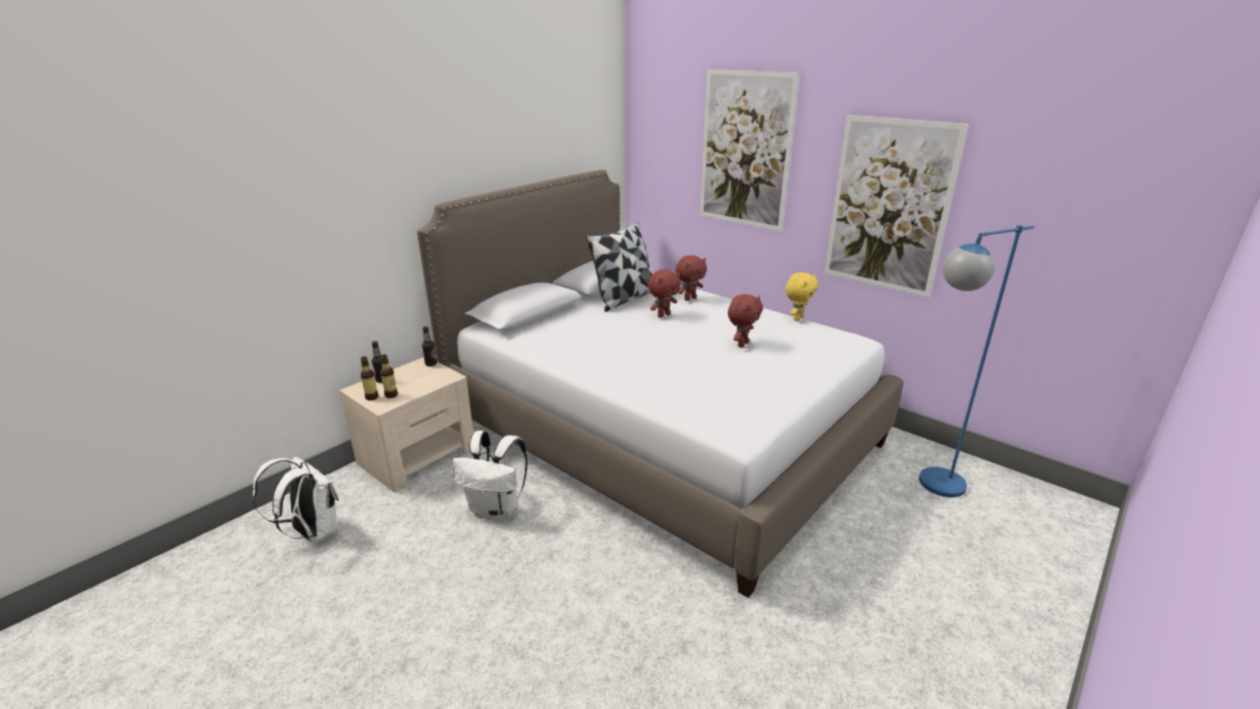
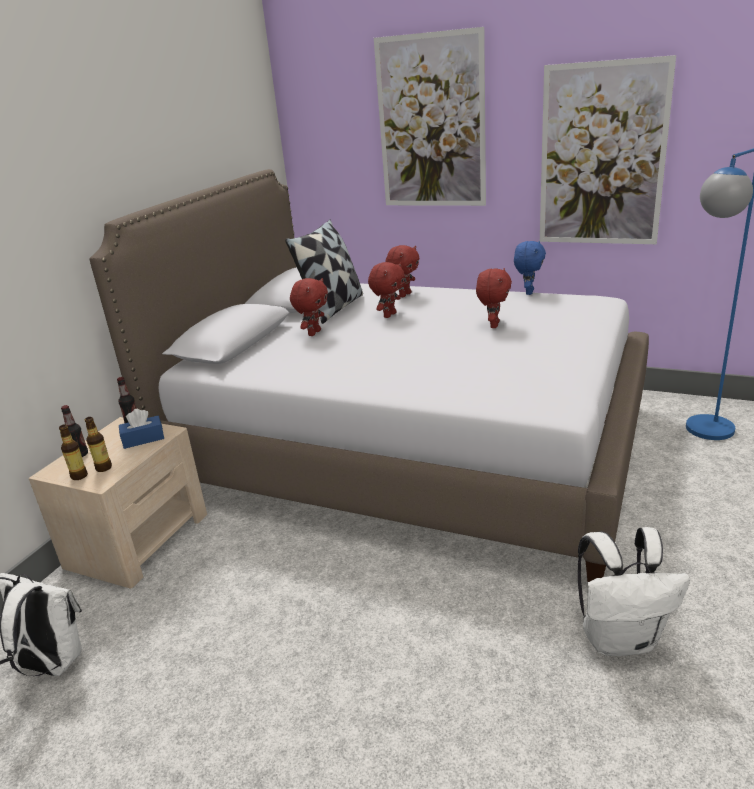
camera: 15 degrees left, 0 degrees up
(431, 378) = (143, 439): none -> blue tissue box
(496, 509) = (271, 573): white backpack -> white backpack (621, 638)
(592, 319) = (313, 333): none -> red plush toy
(797, 318) = (528, 292): yellow plush toy -> blue plush toy

